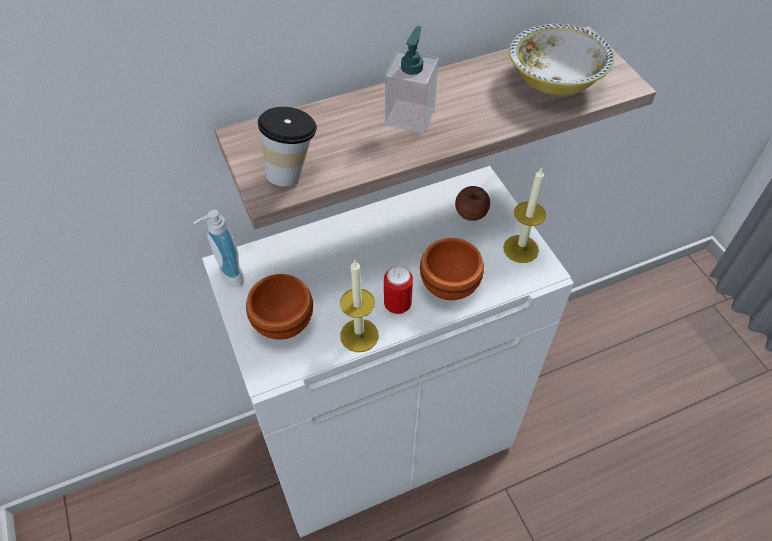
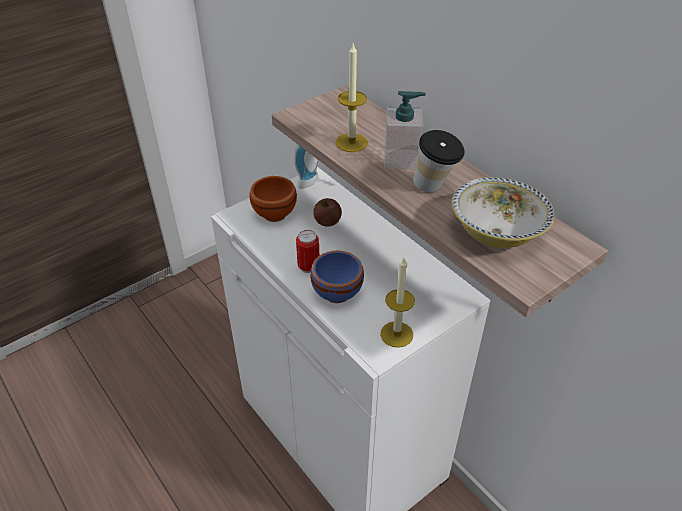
camera: 75 degrees right, 10 degrees down
(292, 172) = (317, 120): cup -> cup (435, 188)
(359, 335) = (275, 252): candle -> candle (351, 142)
(447, 287) = (336, 292): brown bowl -> blue bowl
(471, 213) = (423, 295): apple -> apple (327, 221)

